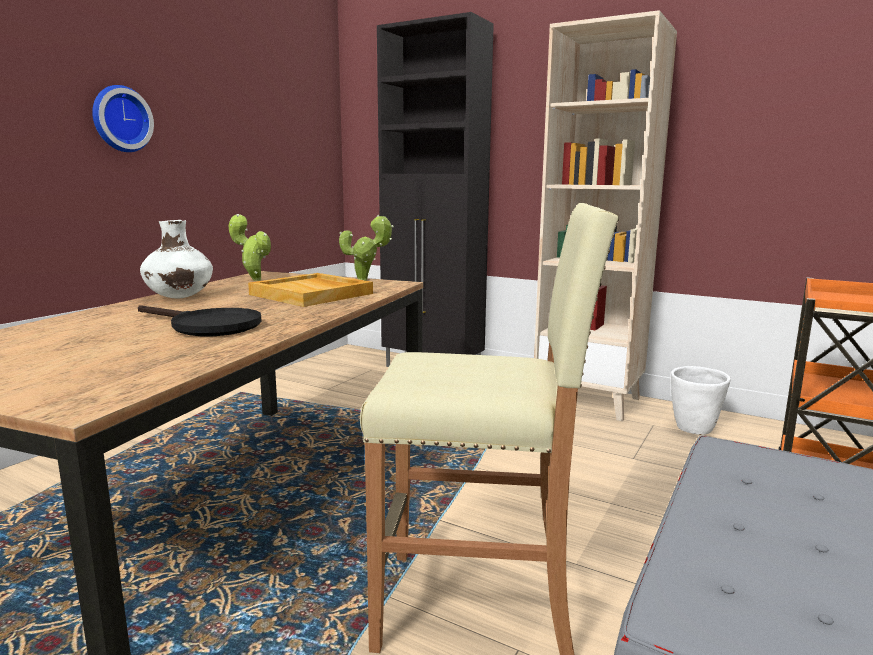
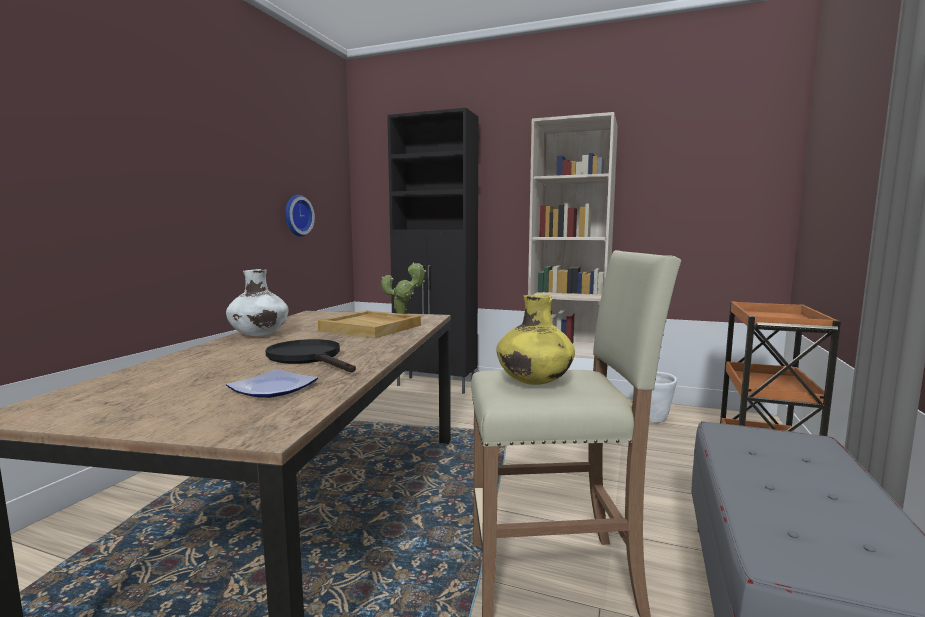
camera: 10 degrees left, 5 degrees down
(120, 119) = (185, 185): wall clock -> wall clock (296, 215)
(136, 358) = (275, 388): none -> plate
(207, 326) = (309, 358): black frying pan -> black frying pan turned 150 degrees counterclockwise
(254, 279) = (309, 318): potted plant -> none
(451, 370) = (534, 383): none -> yellow vase

